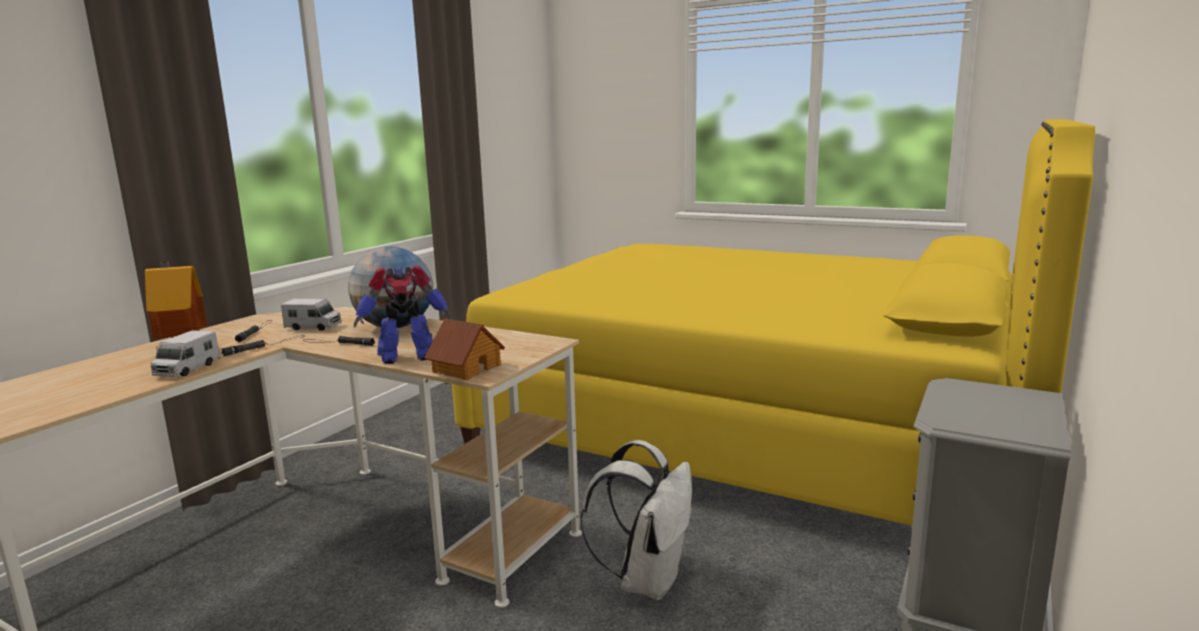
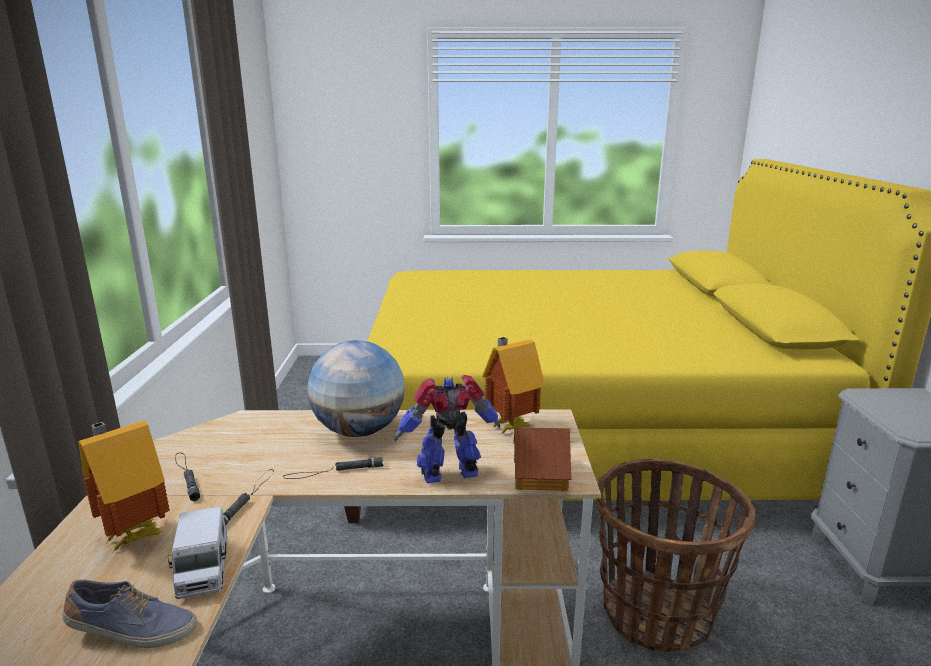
camera: 30 degrees left, 5 degrees up
(115, 383) = (132, 631): none -> shoe
(313, 327) = (257, 452): toy truck -> none
(406, 357) = (450, 474): toy robot -> toy robot turned 150 degrees counterclockwise
(505, 340) = (509, 426): none -> toy house
(647, 579) = (657, 613): white backpack -> basket

